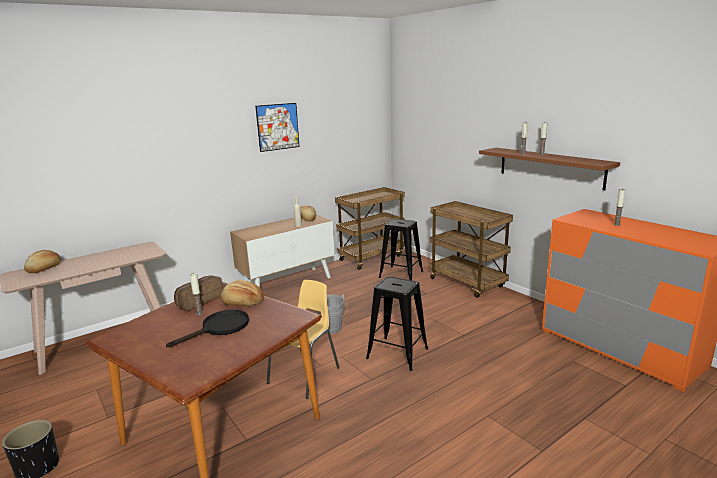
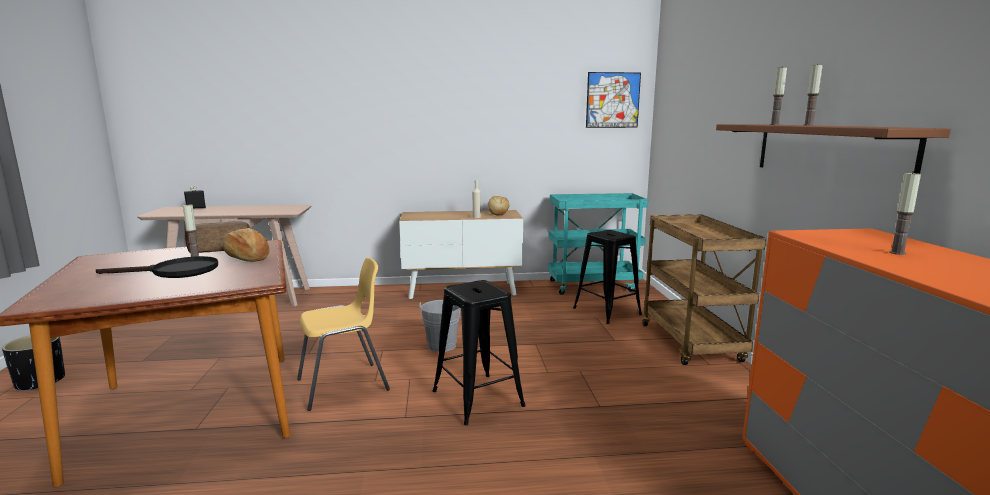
camera: 30 degrees right, 5 degrees down
(44, 268) = (196, 208): bread -> black bottle
(278, 127) = (477, 93): picture -> picture (612, 100)
(371, 257) = (593, 285): brown cart -> turquoise cart

